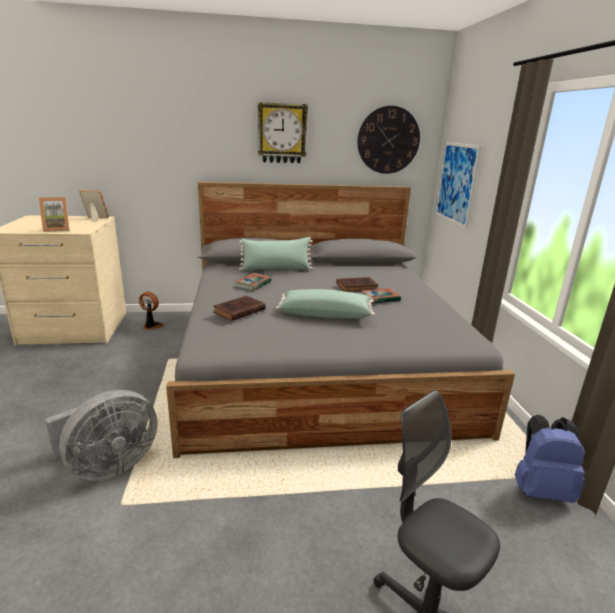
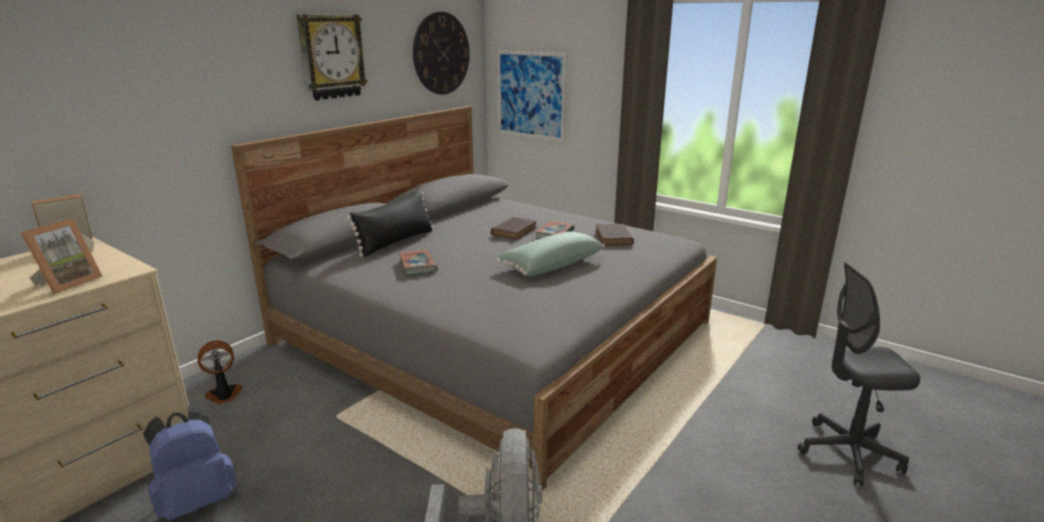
camera: 45 degrees left, 0 degrees up
(238, 311) = (486, 294): brown book -> brown book (614, 238)
(276, 269) = (396, 242): green pillow -> black pillow
(541, 490) = (770, 339): blue backpack -> blue backpack (197, 500)

